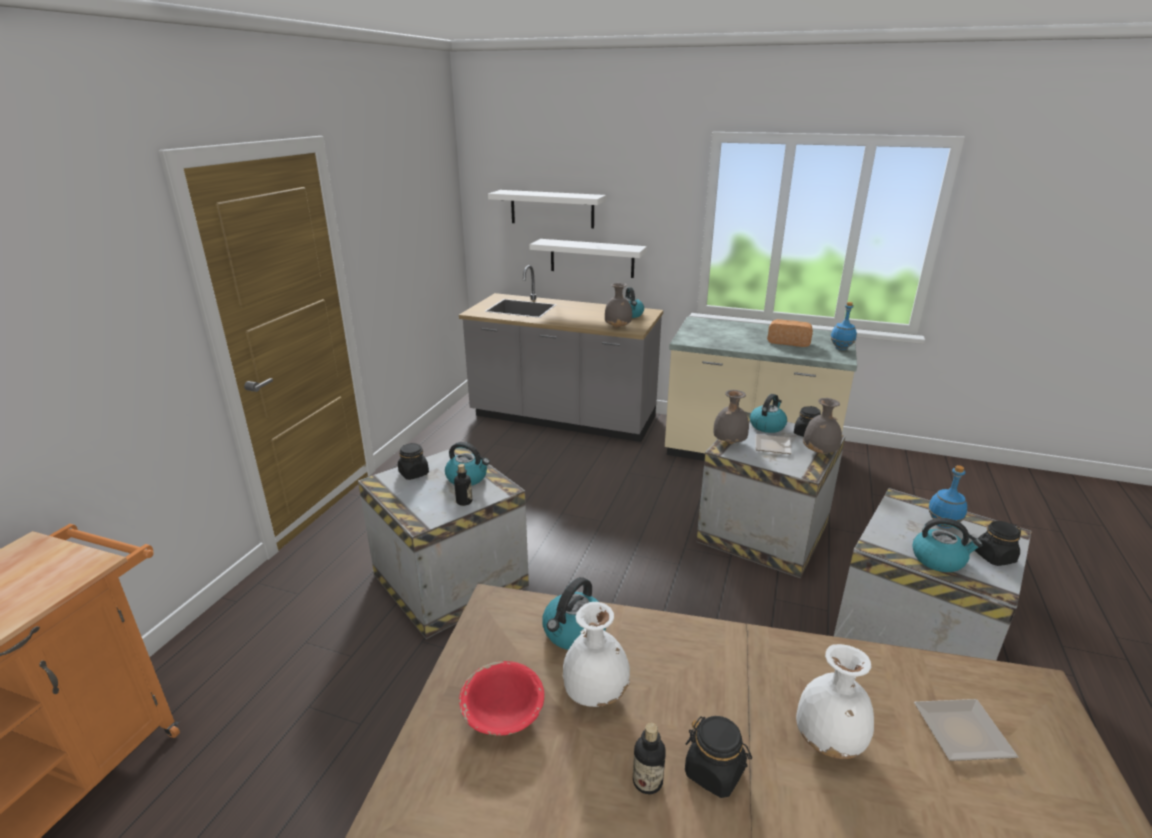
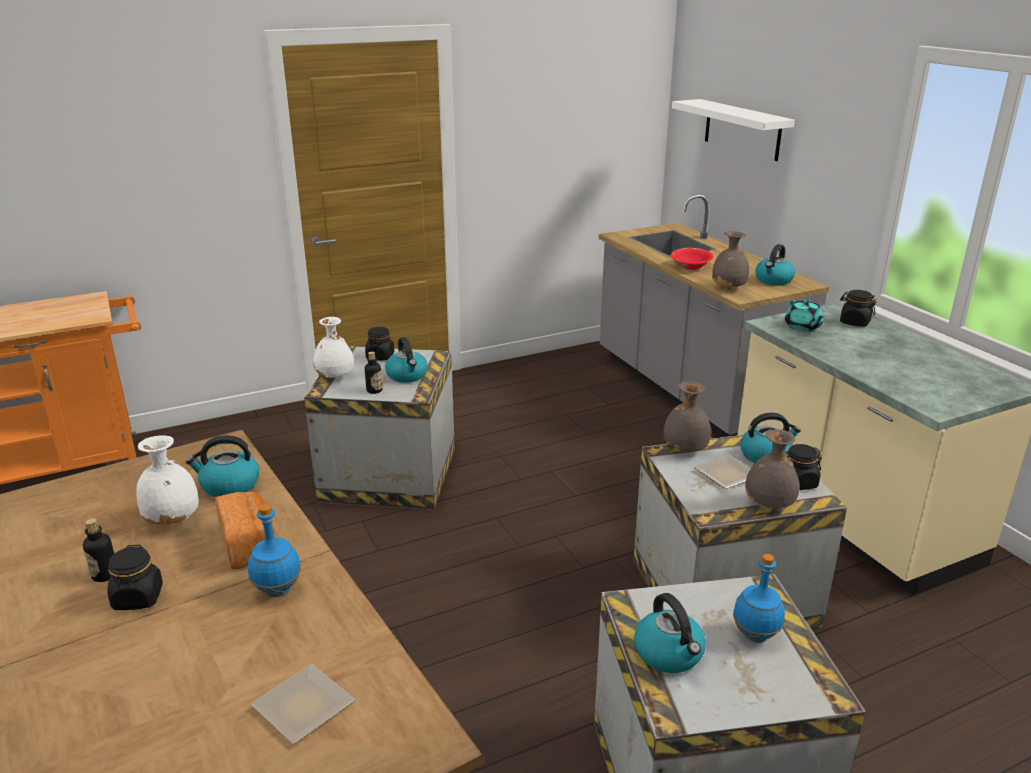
camera: 45 degrees right, 0 degrees up
(503, 713) = (119, 498): red bowl -> red bowl (690, 267)
(592, 258) = (771, 200): white shelf -> none
(703, 337) = (803, 327): none -> turquoise teapot
(788, 342) = (906, 367): bread -> bread (249, 544)
(830, 741) = (221, 638): white vase -> white vase (335, 377)
(840, 348) = (966, 398): blue bottle -> blue bottle (277, 590)
(994, 557) = (743, 694): black jar -> black jar (854, 322)

